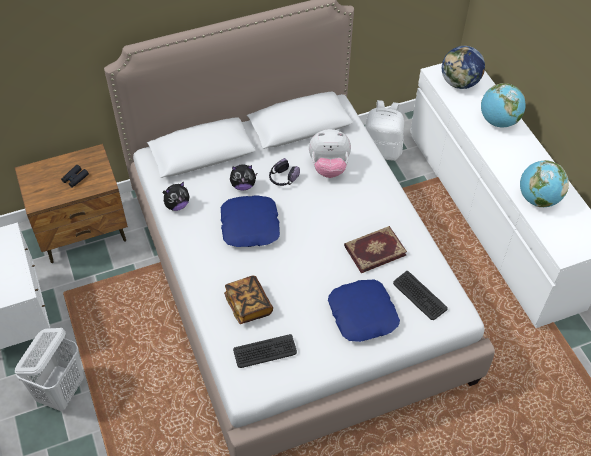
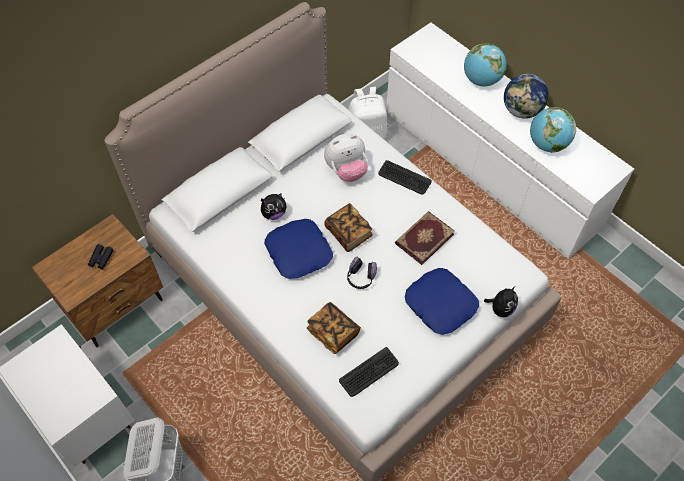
camera: 20 degrees left, 5 degrees up
(177, 205) = (218, 254): plush toy -> plush toy (500, 309)
(283, 178) = (308, 195): headphones -> headphones (360, 278)
(304, 223) = (348, 233): none -> book
(419, 296) = (482, 269): keyboard -> keyboard (404, 178)
(459, 83) = (431, 53): globe -> globe (521, 111)

